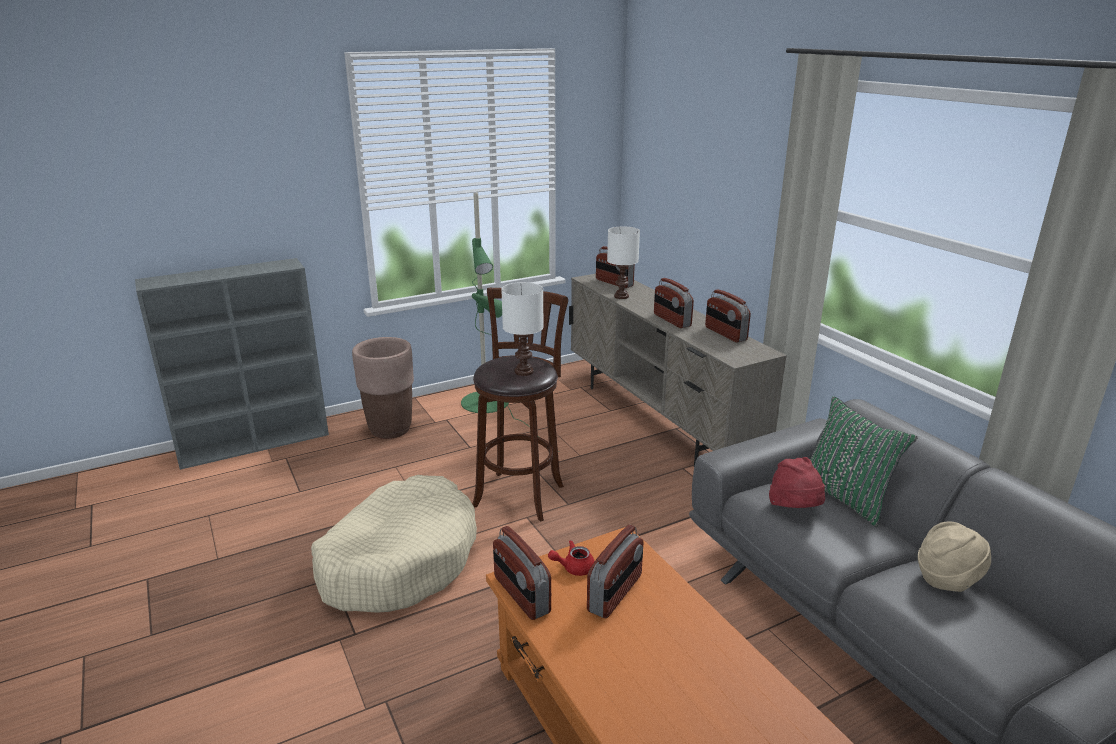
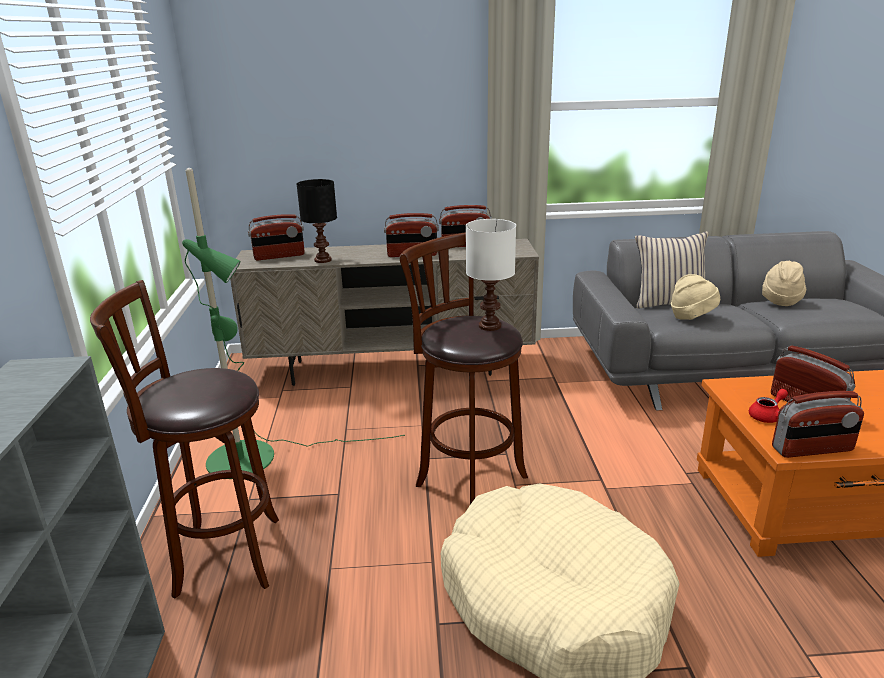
camera: 65 degrees left, 0 degrees up
(390, 429) = (221, 556): brown planter -> brown stool
(573, 567) = (768, 416): red teapot -> red teapot turned 135 degrees counterclockwise
(620, 296) = (322, 260): white table lamp -> black table lamp
(795, 509) = (692, 317): red hat -> beige hat
(846, 496) = (668, 302): green pillow -> beige pillow

